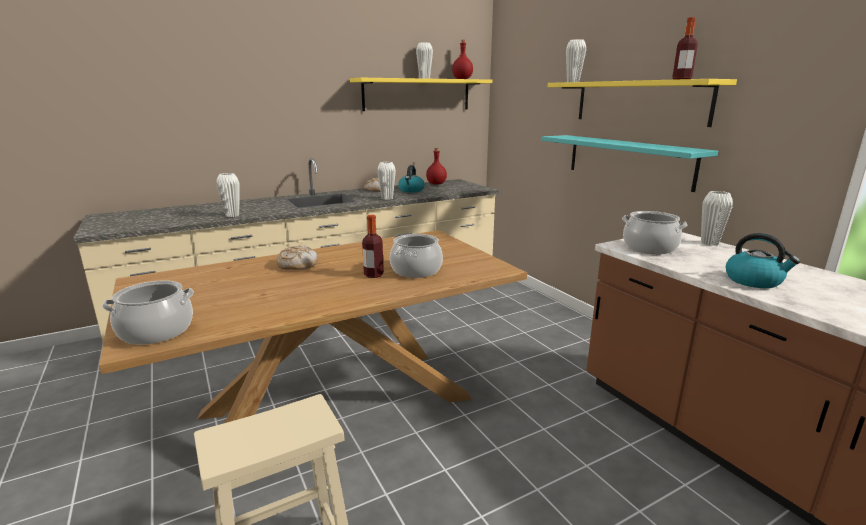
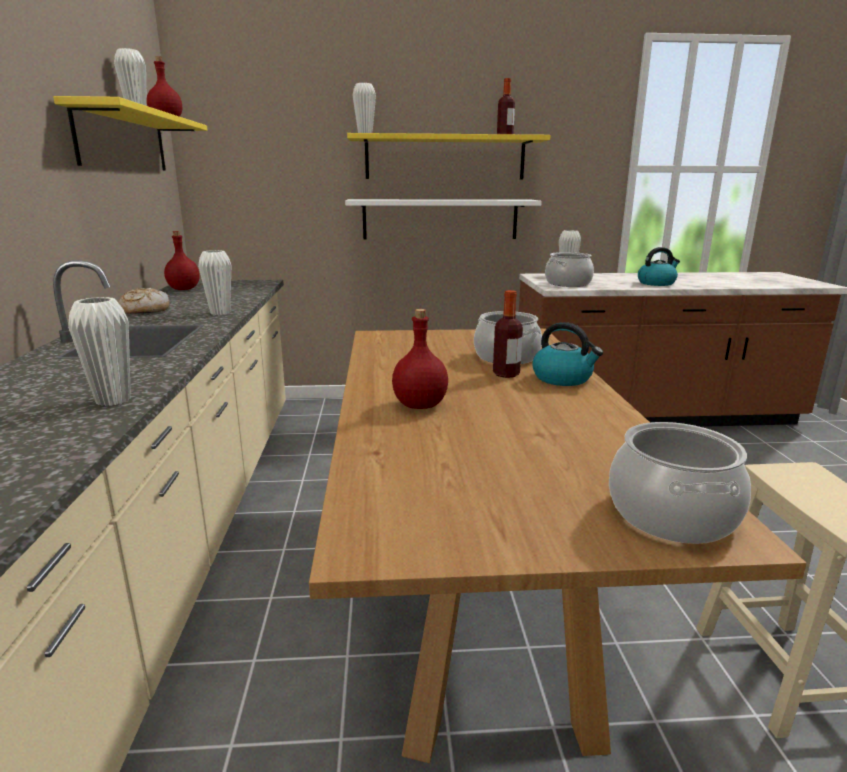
camera: 65 degrees left, 0 degrees up
(297, 265) = (419, 405): bread -> red bottle
(411, 190) = (196, 300): kettle -> kettle (563, 378)
(628, 160) = (440, 219): turquoise shelf -> white shelf

